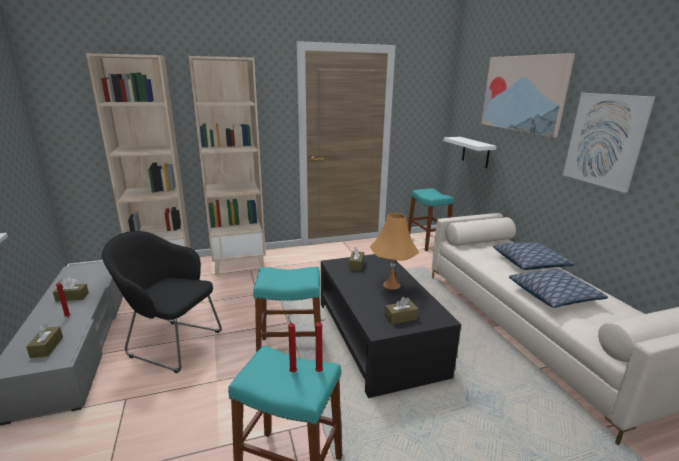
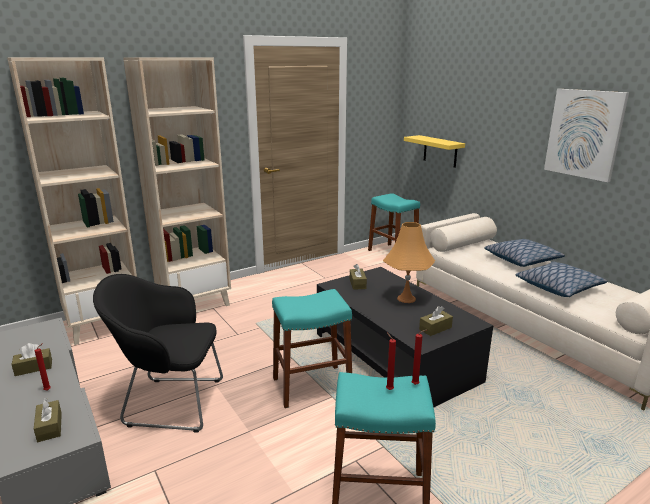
camera: 15 degrees left, 0 degrees up
(475, 152) = (440, 151): white shelf -> yellow shelf
(523, 93) = (492, 89): picture -> none

